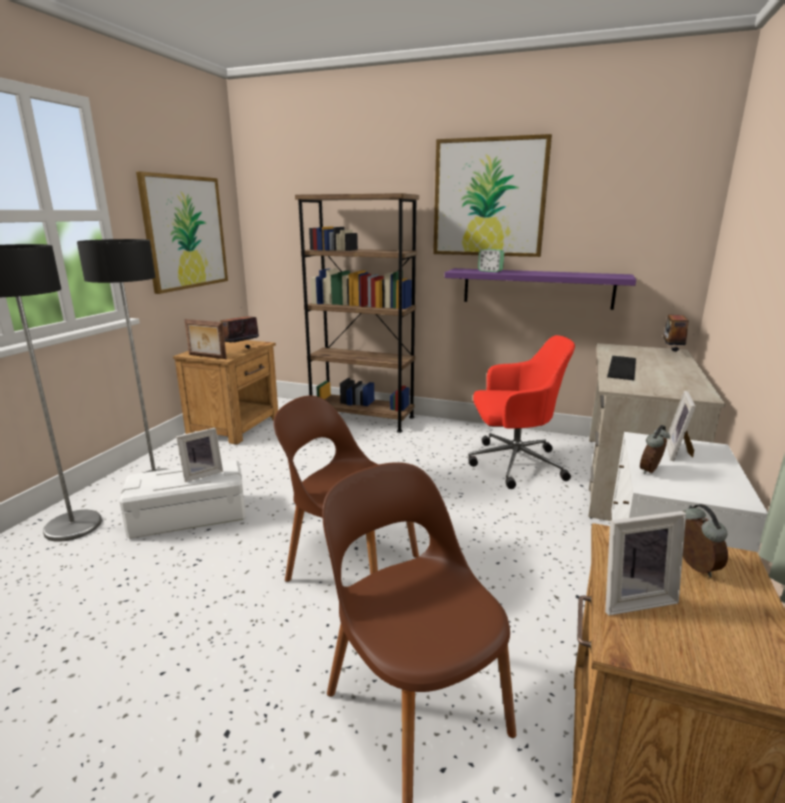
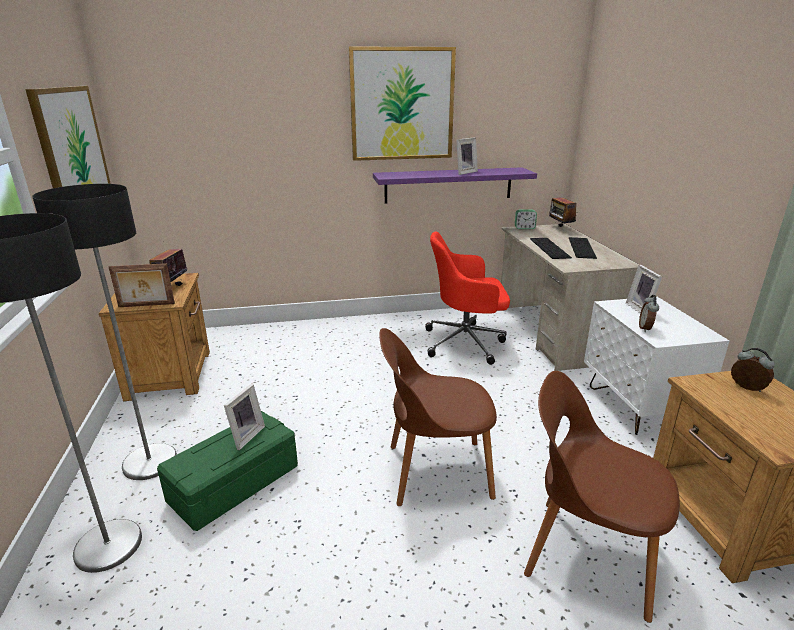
camera: 30 degrees left, 5 degrees up
(189, 515) = (234, 483): white storage box -> green storage box
(362, 418) = (298, 332): brown bookcase -> none
(490, 271) = (414, 174): alarm clock -> alarm clock (524, 228)
(513, 464) = (466, 342): red office chair -> red office chair turned 150 degrees counterclockwise
(632, 598) = (747, 419): picture frame -> picture frame (464, 172)
(667, 373) = (581, 248): none -> keyboard

